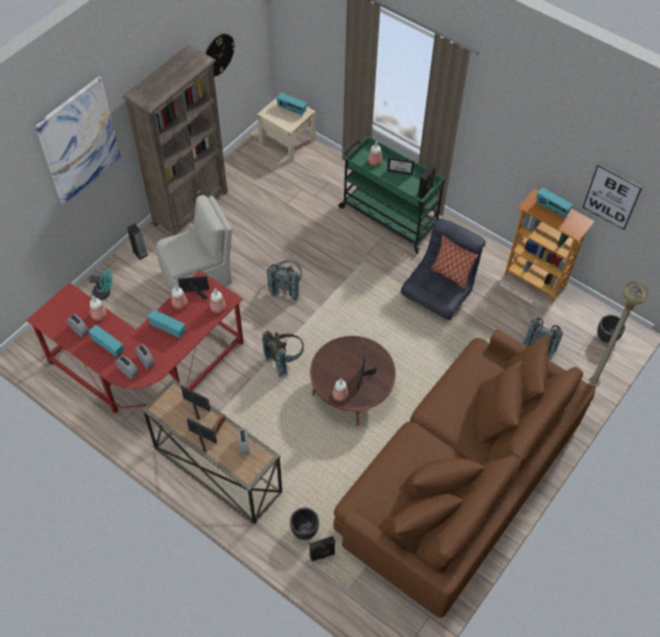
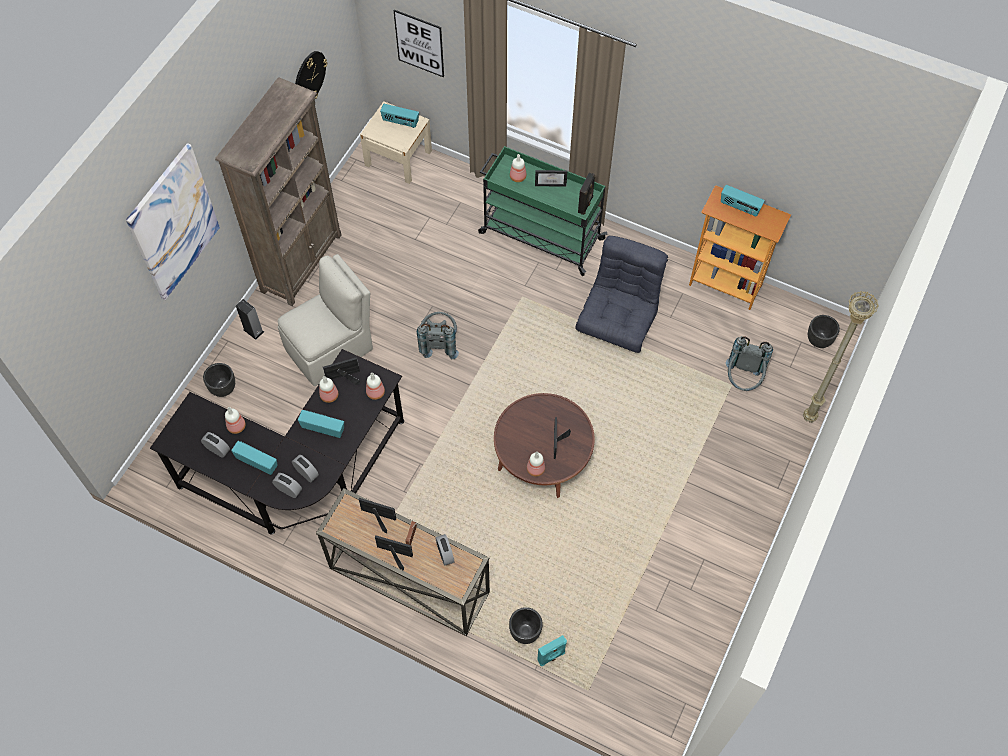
camera: 10 degrees left, 5 degrees up
(104, 293) = (223, 388): turquoise fan -> black planter
(148, 370) = (298, 475): red desk -> black desk
(285, 359) = (457, 433): grey backpack -> none
(322, 555) = (551, 657): black speaker -> turquoise speaker
(451, 275) = (630, 298): pillow -> none
(459, 478) = (686, 538): brown sofa -> none
(611, 197) = (809, 187): picture -> picture (419, 43)

